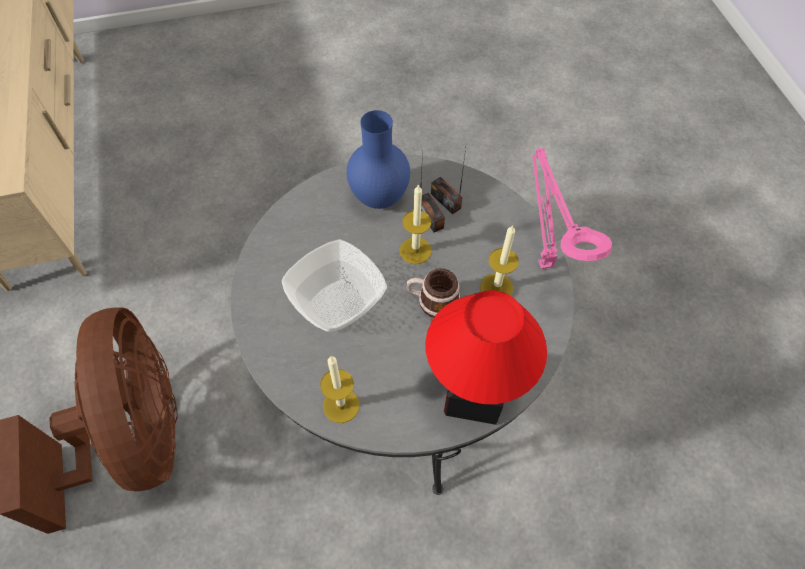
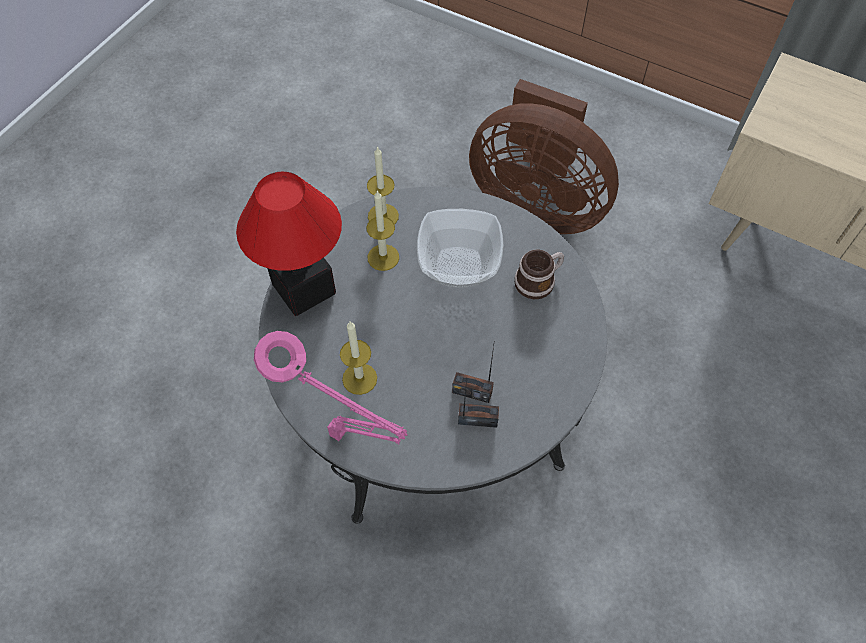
camera: 135 degrees right, 0 degrees up
(380, 197) = (532, 373): blue vase -> none
(415, 250) = (452, 354): candle -> candle (383, 257)
(432, 300) = (397, 327): mug -> mug (539, 281)

